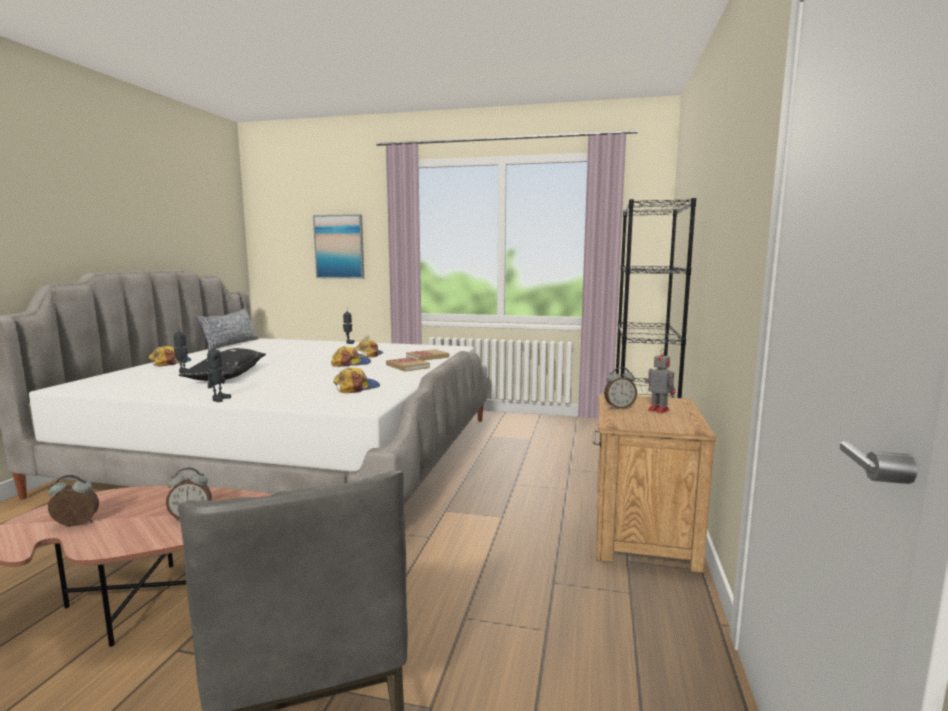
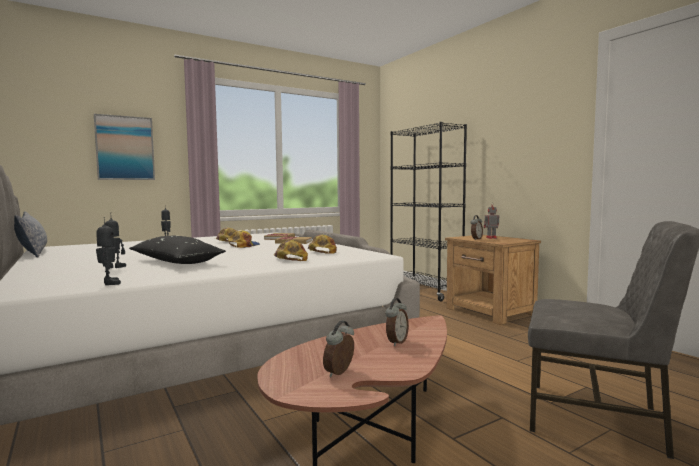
camera: 45 degrees left, 5 degrees down
(170, 362) = (43, 266): cap -> cap (290, 259)
(219, 399) = (260, 269): toy robot -> toy robot (109, 283)

